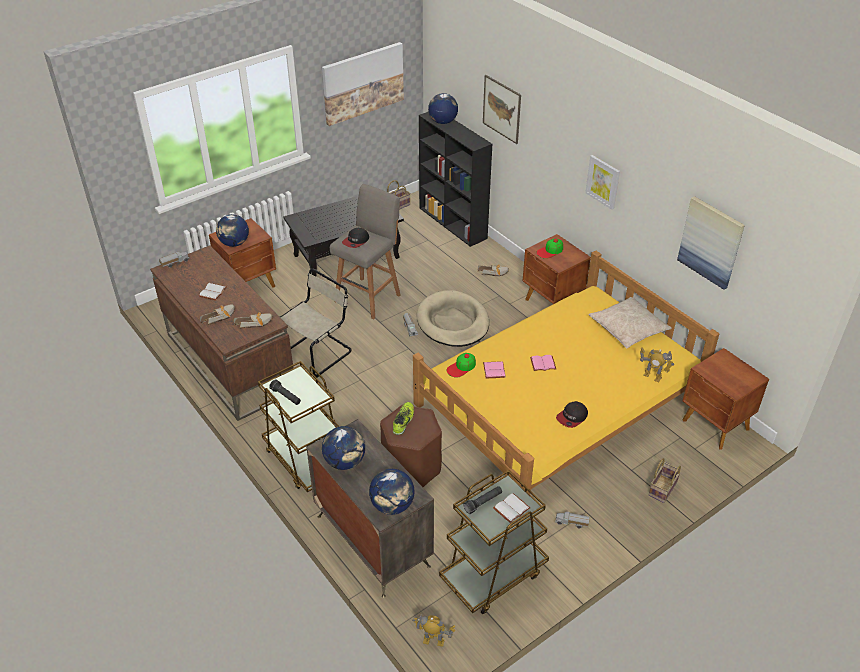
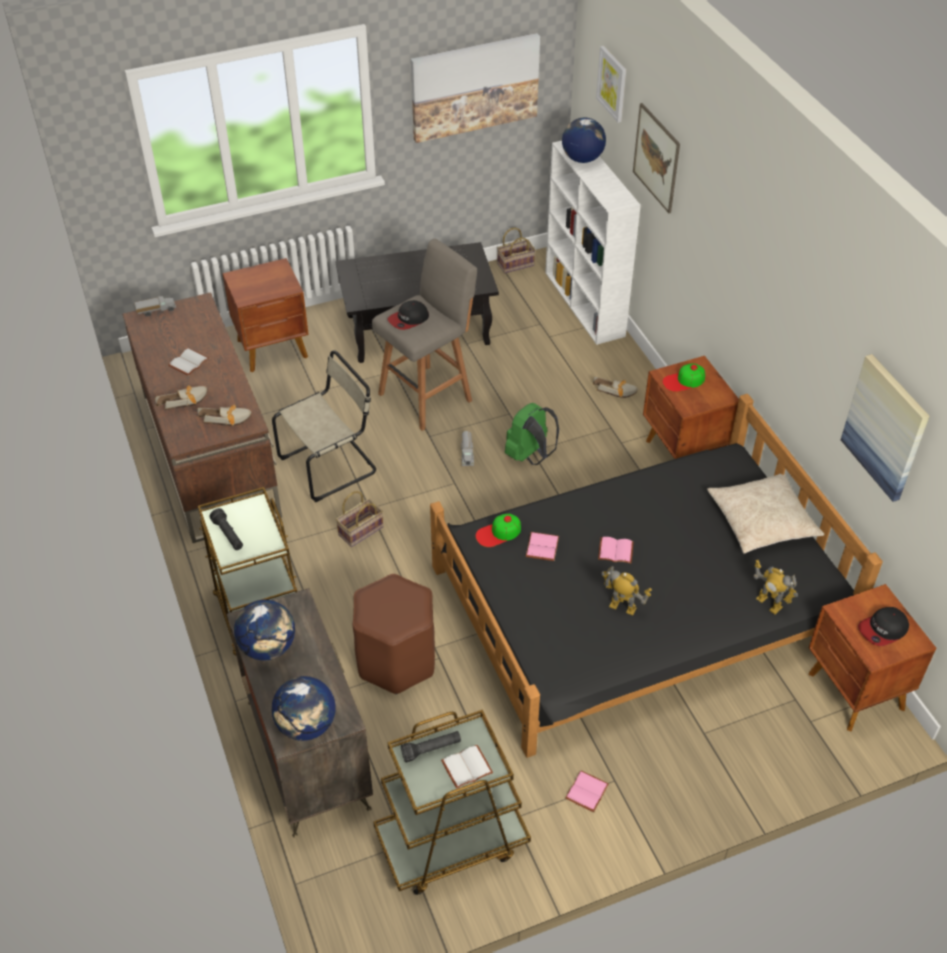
camera: 15 degrees right, 5 degrees up
(234, 243) = (251, 292): globe -> none
(403, 421) = (385, 598): shoe -> none
(433, 641) = (337, 915): toy robot -> toy robot (622, 607)
(453, 223) = (585, 304): black bookcase -> white bookcase
(453, 322) = (530, 455): beige dog bed -> green backpack
(558, 400) = (637, 603): yellow bed -> black bed
(571, 523) = (587, 793): toy truck -> pink book
(572, 417) = (626, 642): cap -> cap (883, 630)
(603, 181) = (765, 298): picture -> picture (612, 83)
(663, 489) = (738, 773): basket -> basket (360, 532)

